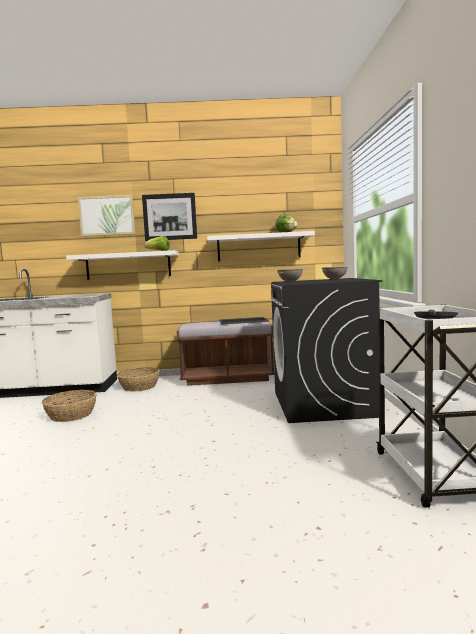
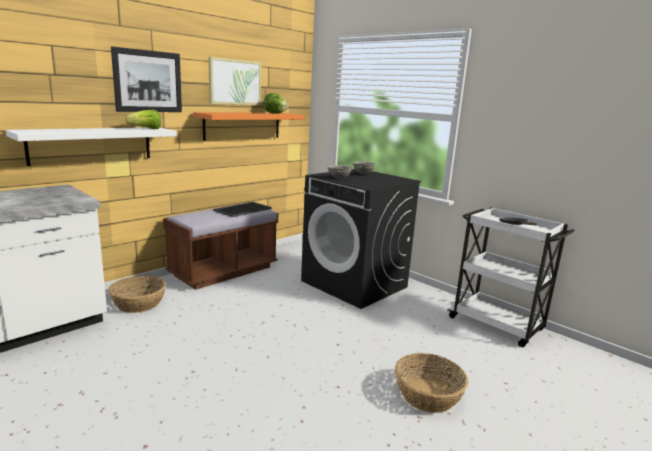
camera: 45 degrees left, 10 degrees up
(71, 415) = (127, 365): basket -> basket (428, 394)
(107, 216) = (57, 70): picture -> picture (235, 82)
(258, 247) = (243, 125): white shelf -> orange shelf

